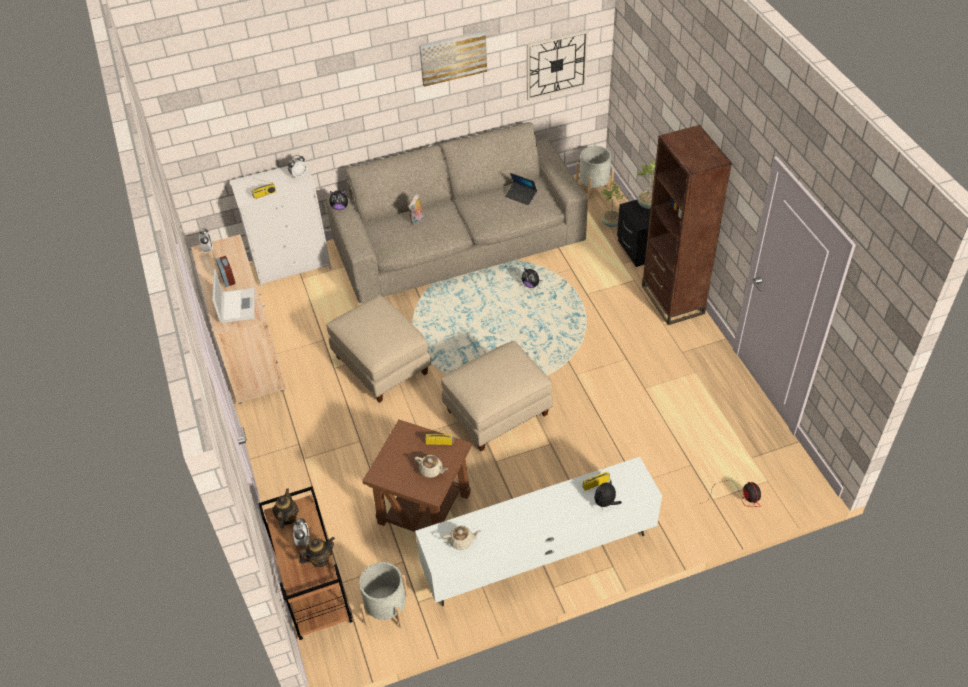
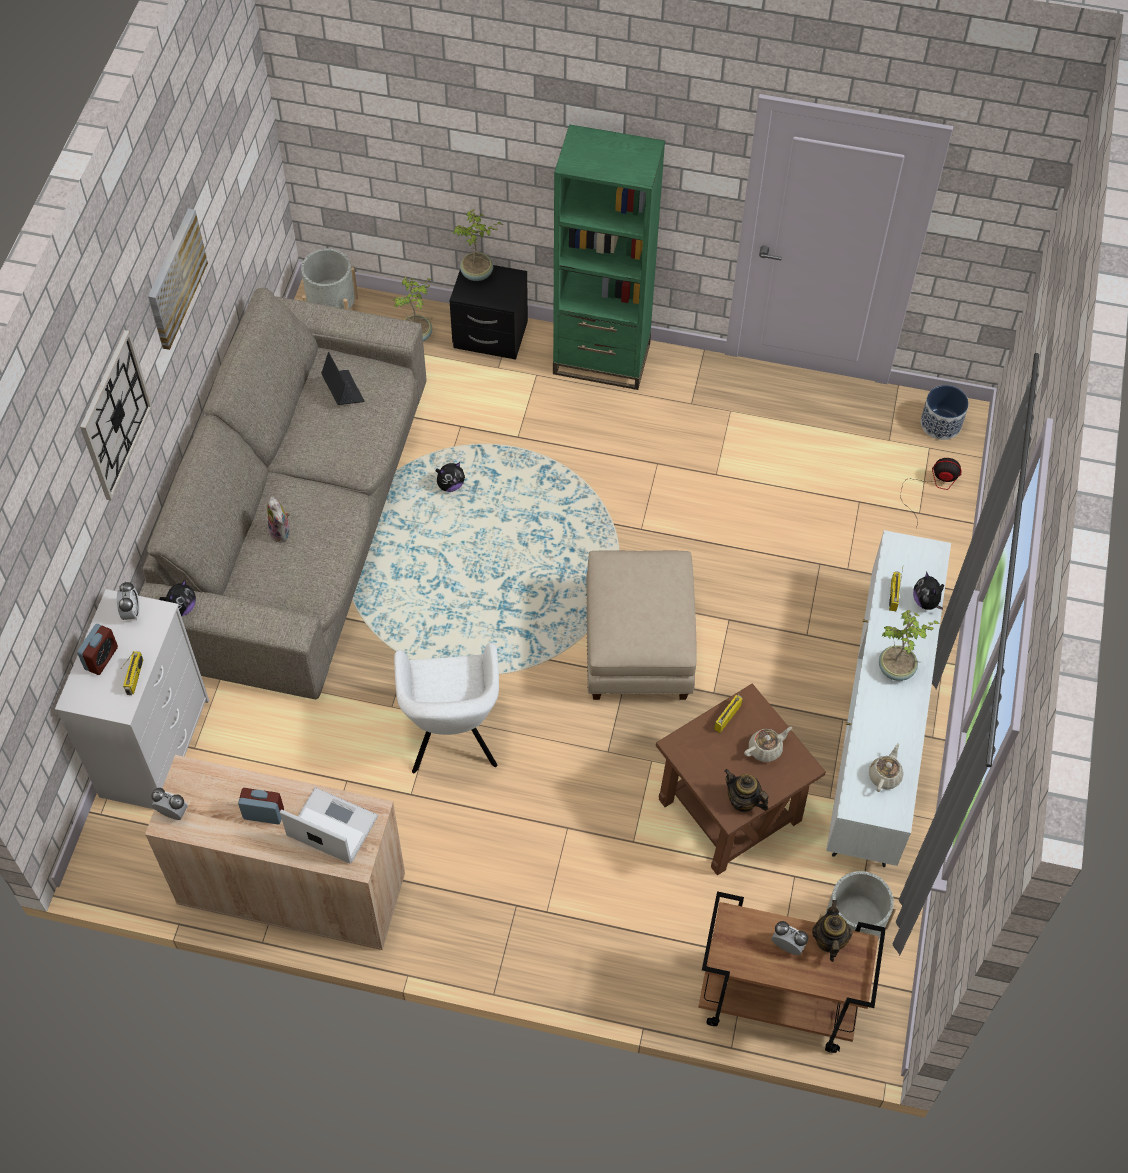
camera: 60 degrees left, 10 degrees up
(266, 179) = (101, 658): none -> alarm clock
(287, 517) = (738, 948): teapot -> teapot (743, 801)
(380, 365) = (452, 735): beige ottoman -> white armchair
(521, 196) = (343, 390): laptop -> laptop turned 90 degrees counterclockwise
(542, 511) = (897, 669): none -> potted plant
(556, 65) = (245, 186): wall clock -> wall clock (115, 415)
(672, 300) = (601, 359): brown bookcase -> green bookcase
(792, 477) = (940, 424): none -> planter

